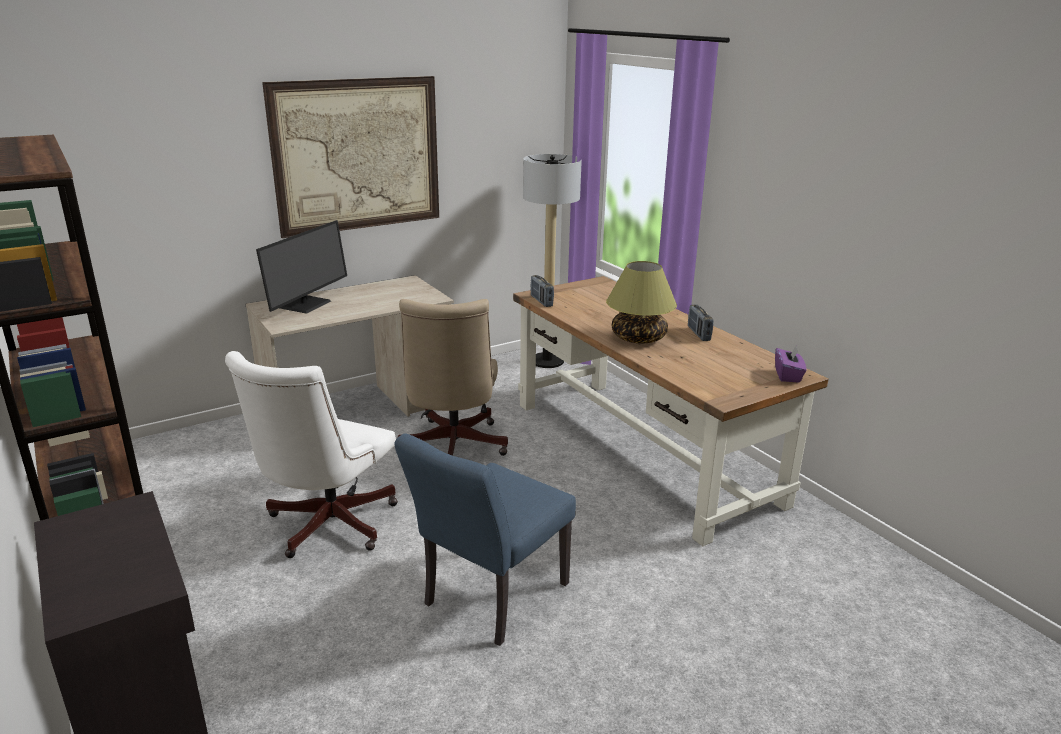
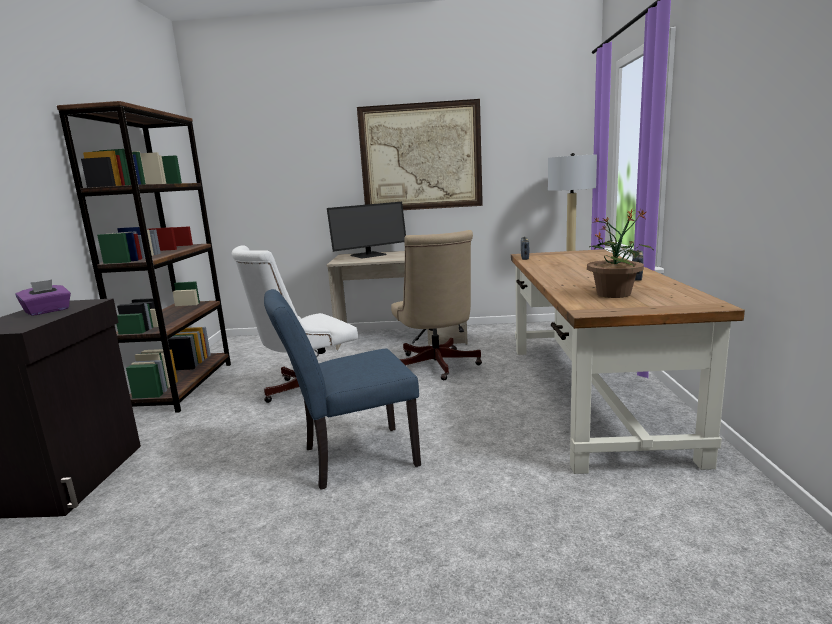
camera: 35 degrees right, 10 degrees down
(452, 448) = (436, 367): beige office chair -> beige office chair turned 45 degrees counterclockwise
(638, 338) = (571, 276): table lamp -> none
(712, 367) = (614, 294): none -> potted plant
(788, 375) = (693, 304): purple tissue box -> purple tissue box (48, 311)

